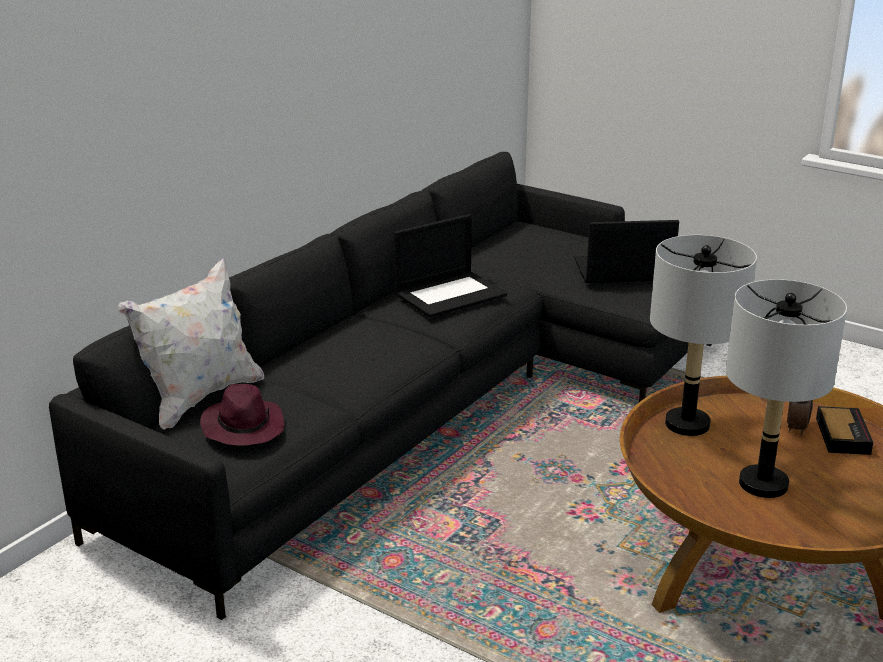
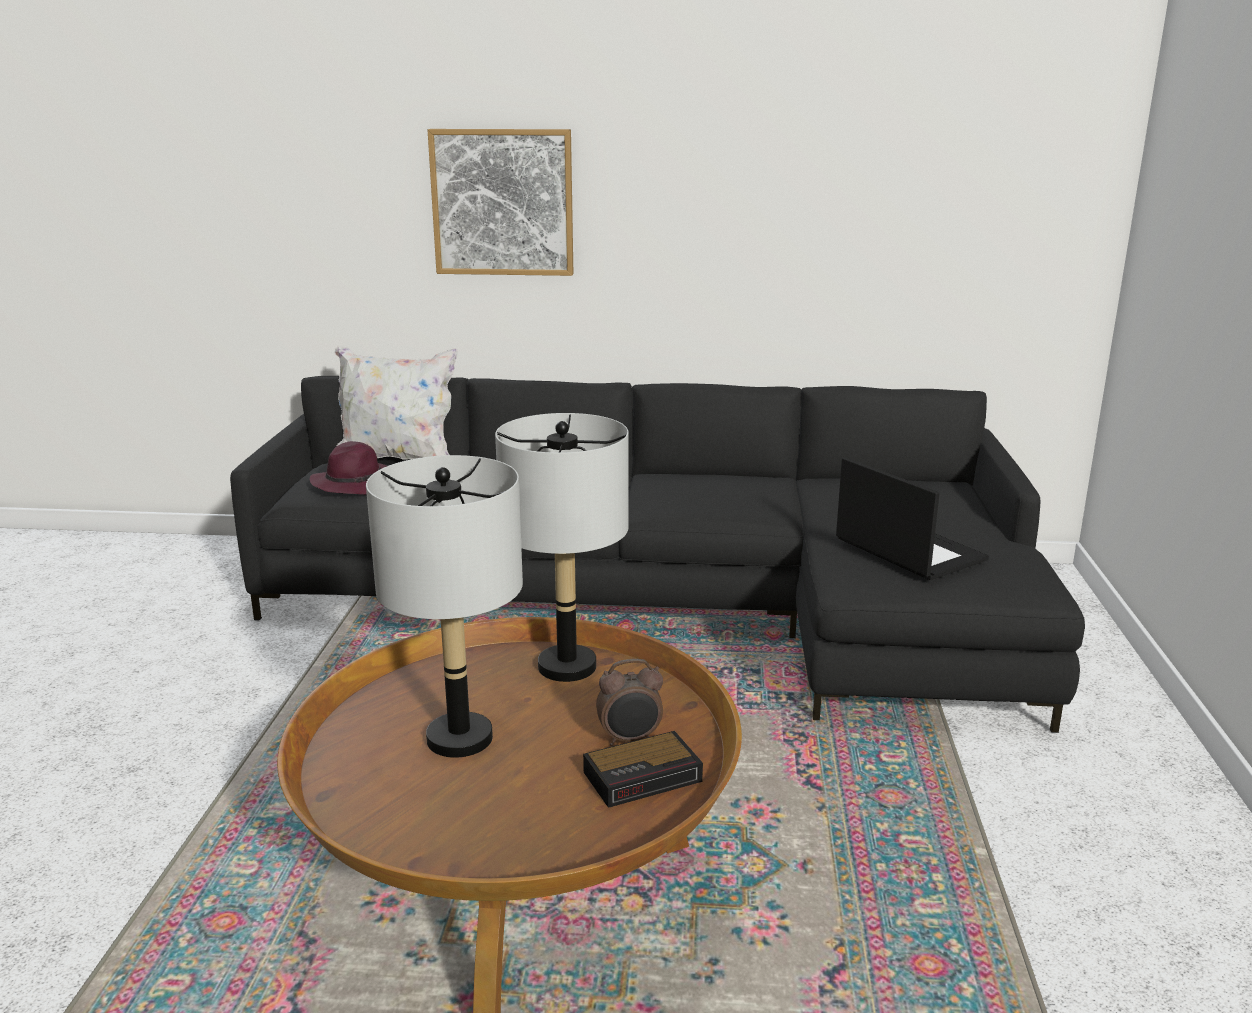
camera: 60 degrees right, 5 degrees down
(199, 95) = (503, 202): none -> picture
(450, 294) = (705, 489): laptop -> none

